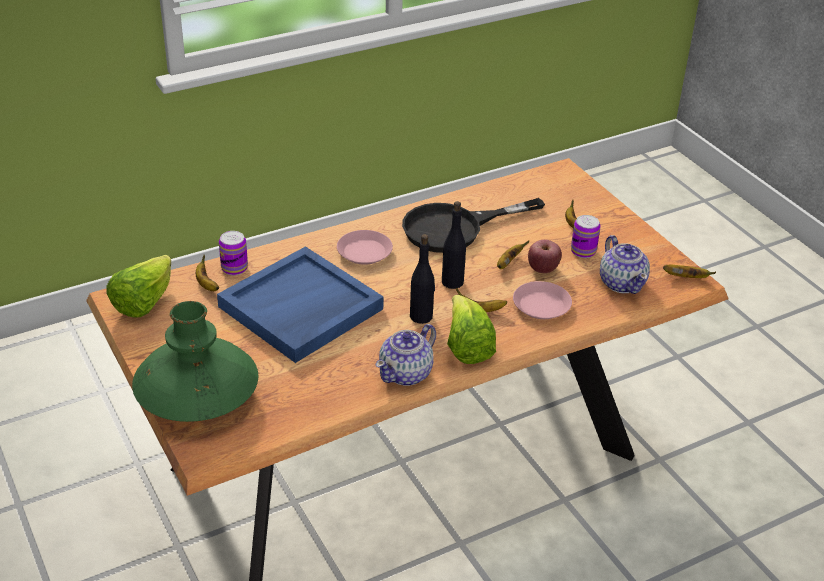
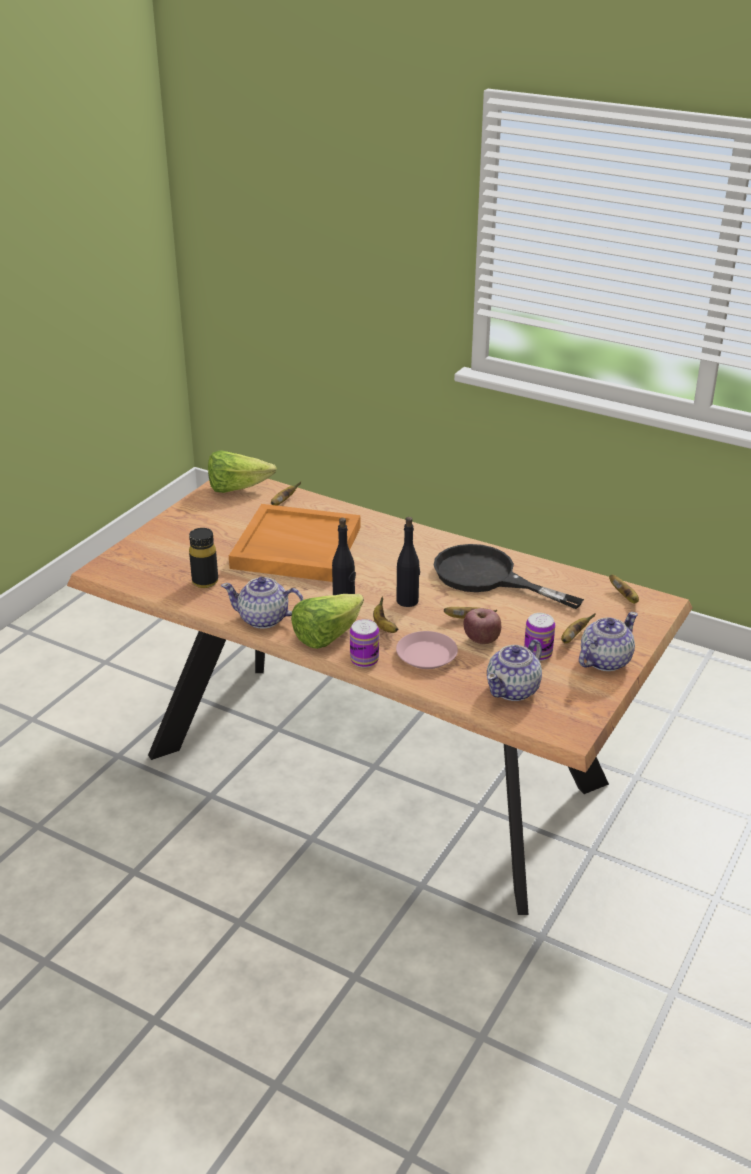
camera: 60 degrees right, 5 degrees down
(198, 396) = (156, 546): green vase -> none
(234, 268) = (314, 505): can -> can (364, 660)
(300, 309) = (295, 548): blue tray -> orange tray
(303, 387) = (205, 582): none -> black bottle
(364, 251) = (400, 548): pink plate -> none
(617, 227) = (604, 661): none -> teapot
(686, 277) = (571, 726): banana -> banana (625, 597)

